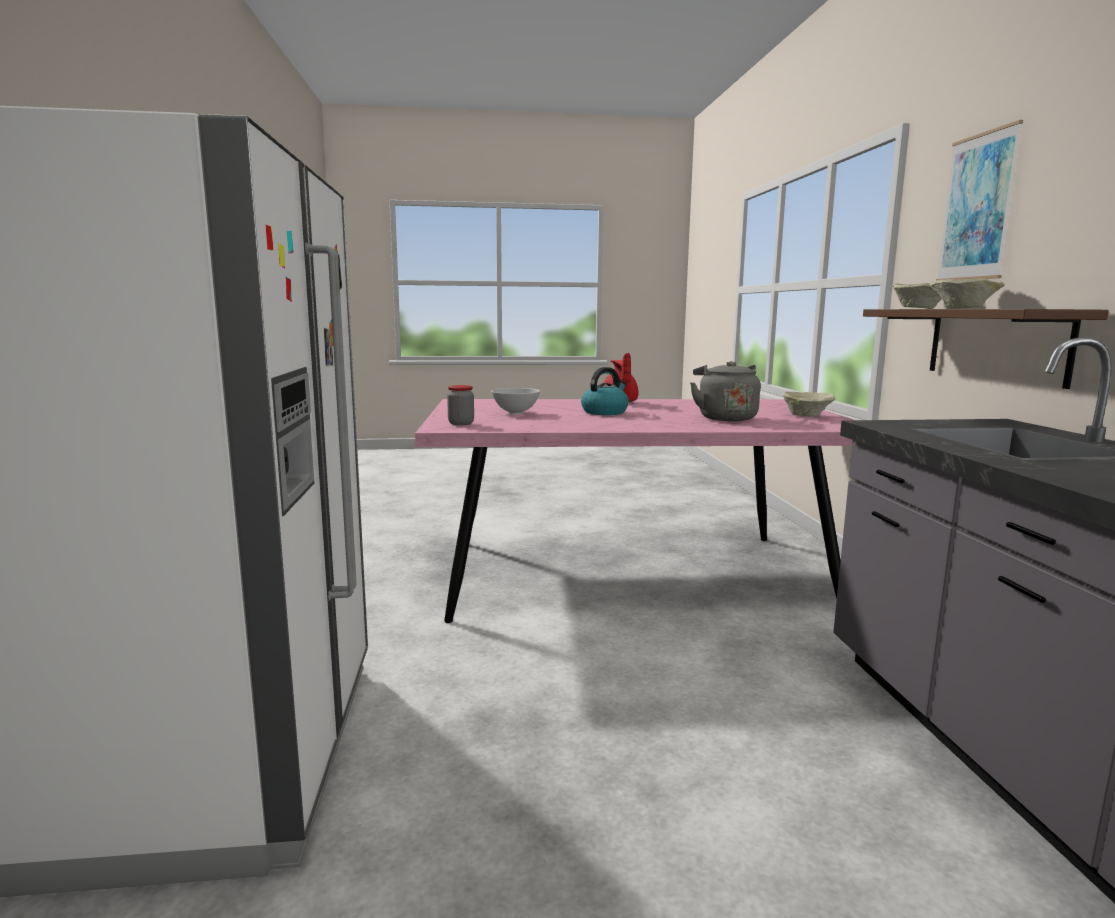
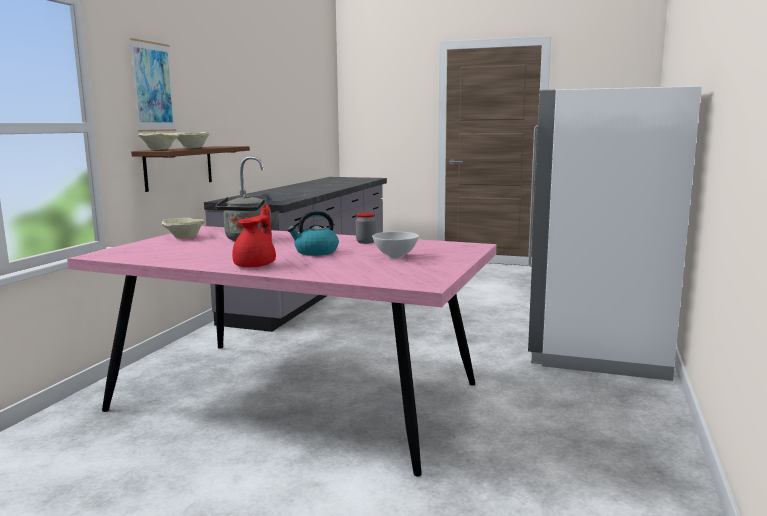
camera: 155 degrees left, 0 degrees up
(461, 423) = (457, 248): jar -> jar (366, 242)

